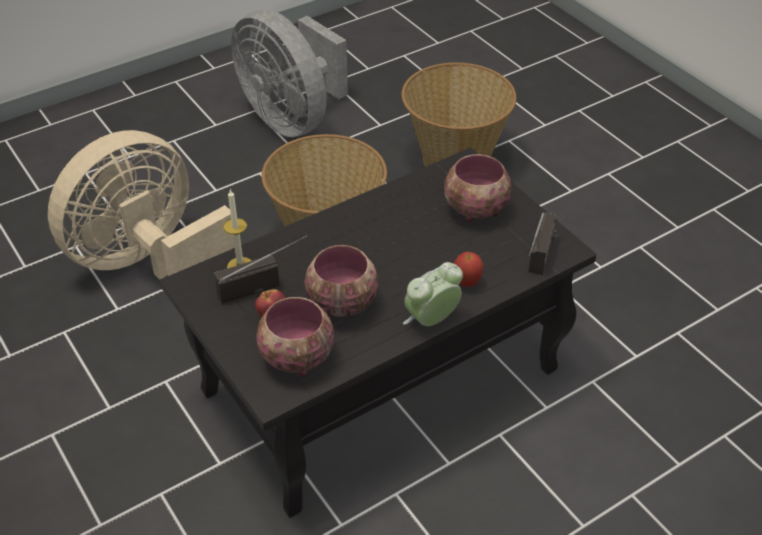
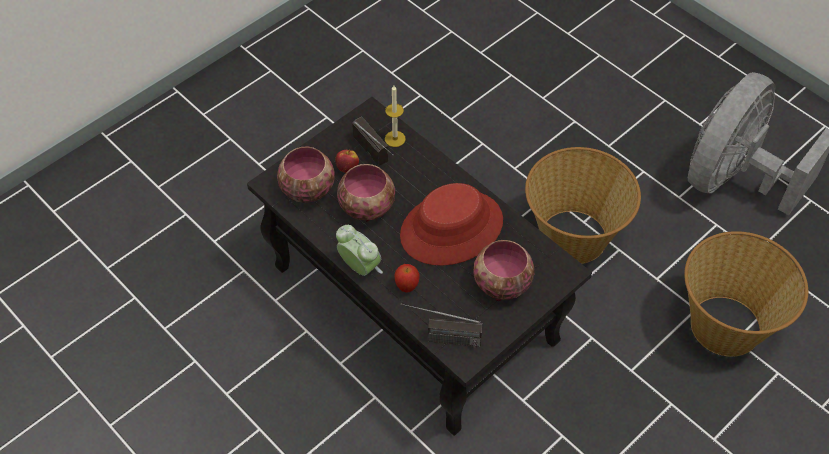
camera: 80 degrees right, 10 degrees up
(149, 263) = (505, 124): beige fan -> none
(392, 236) = (451, 229): none -> red hat

